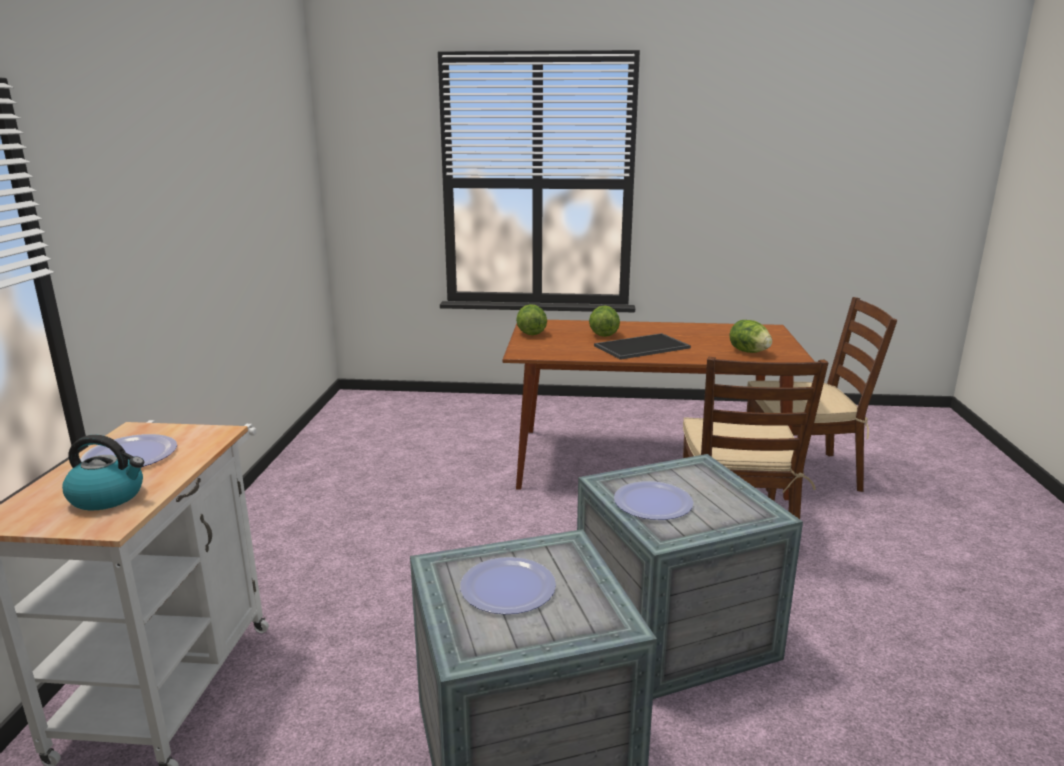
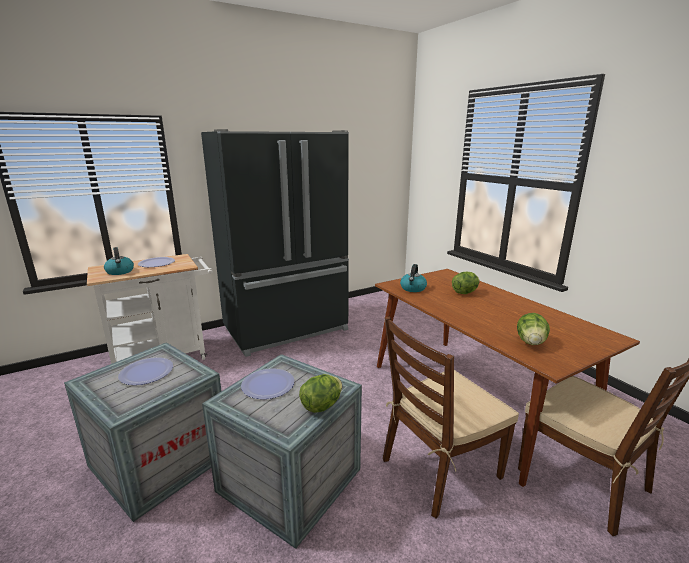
camera: 55 degrees right, 0 degrees up
(303, 517) = (287, 329): none -> black fridge
(531, 333) = (428, 277): lettuce -> lettuce (321, 406)
(553, 348) = (413, 288): none -> kettle
(642, 347) = (463, 308): tray -> none

